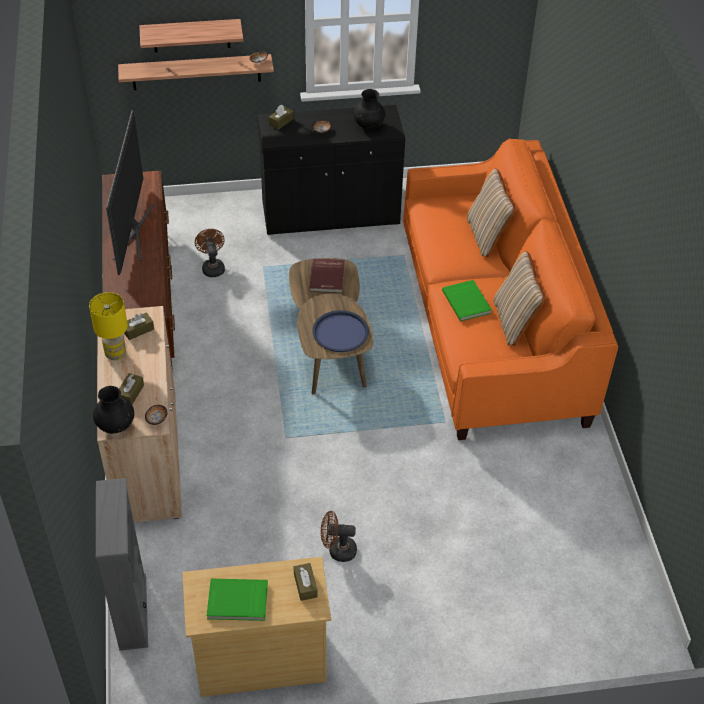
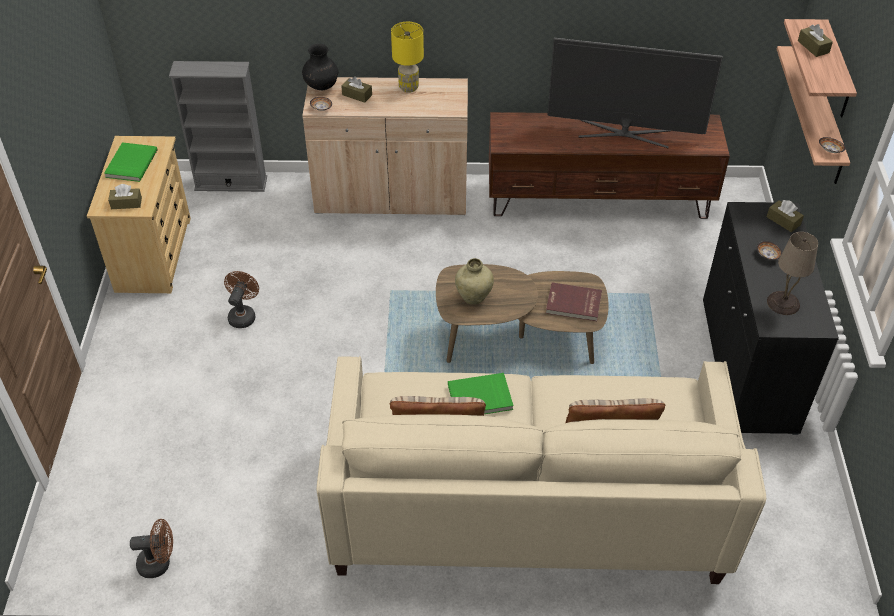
camera: 100 degrees right, 0 degrees up
(138, 330) = (436, 101): brown tissue box -> brown tissue box (813, 47)
(212, 267) = (649, 253): brown fan -> brown fan (159, 563)
(340, 332) = (473, 297): blue tray -> beige vase
(368, 126) = (782, 302): black vase -> beige table lamp
(491, 327) = (527, 503): orange sofa -> beige sofa

